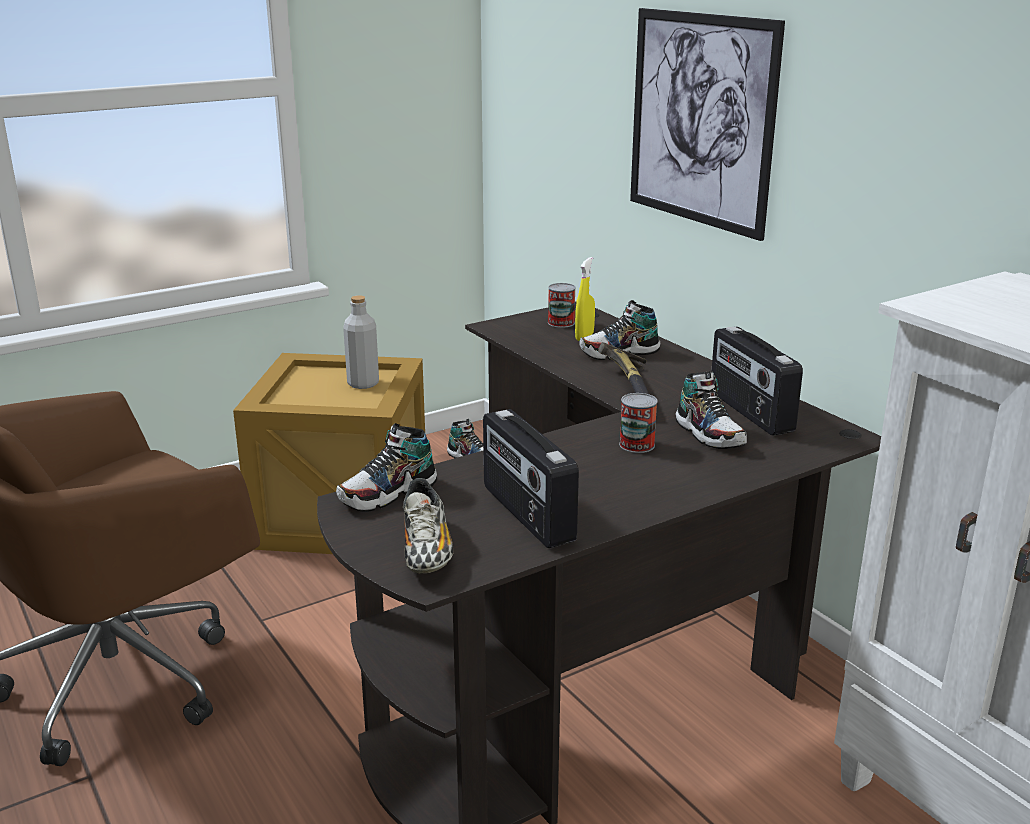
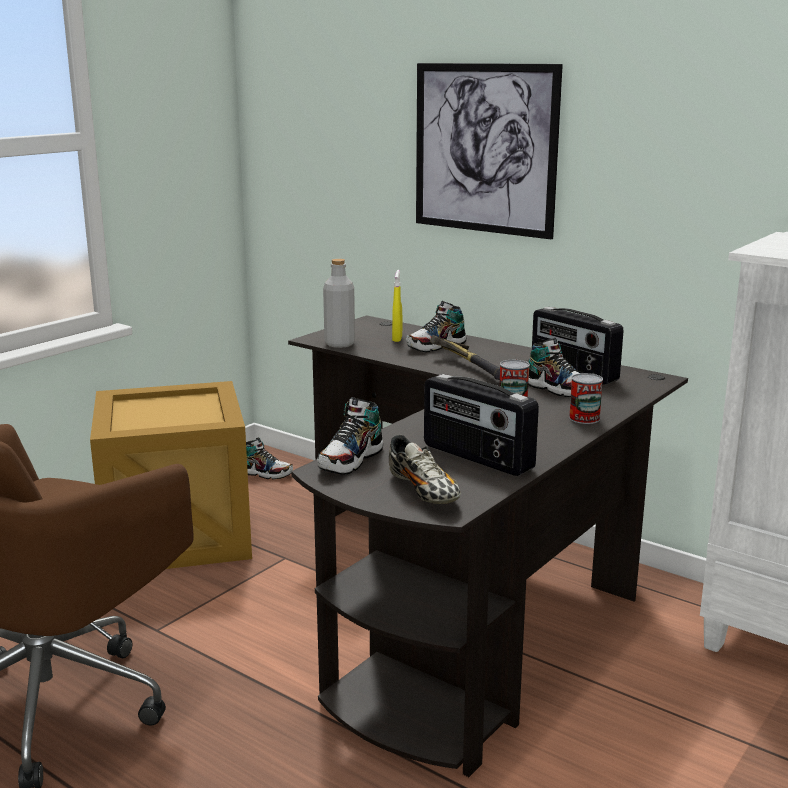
camera: 20 degrees left, 5 degrees down
(363, 383) = (191, 406): grey bottle -> grey bottle (339, 344)
(561, 323) = (368, 331): can -> can (584, 418)

